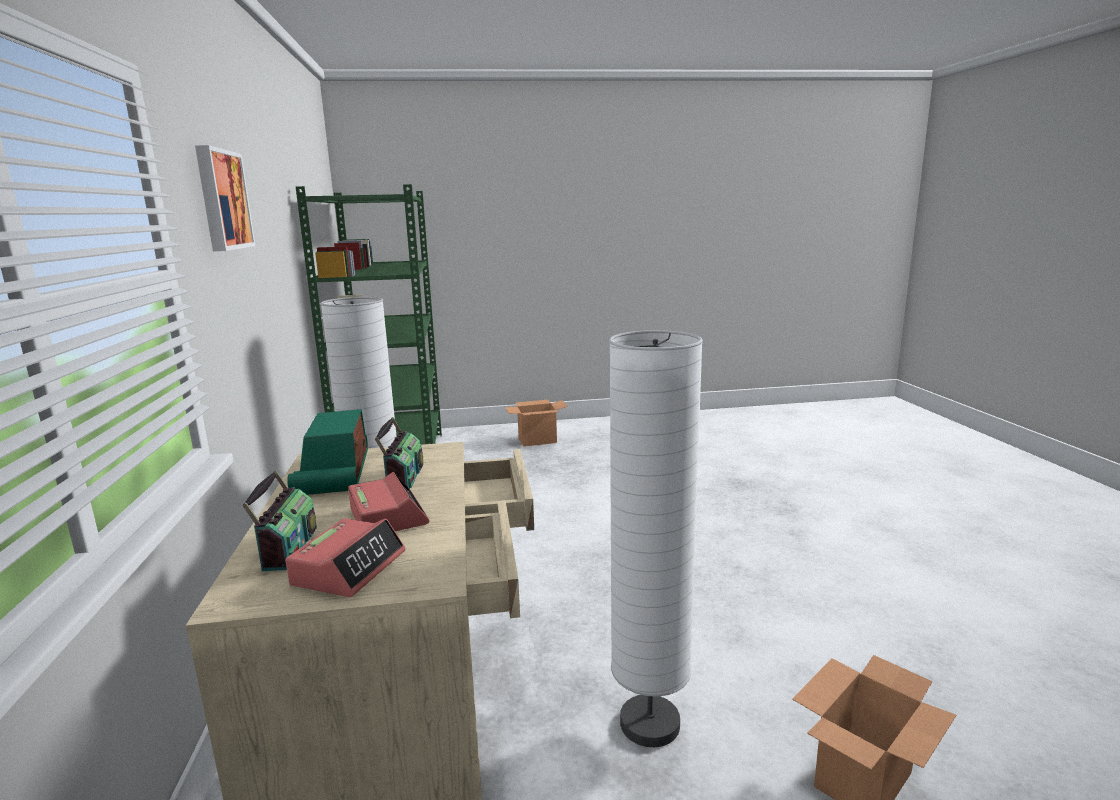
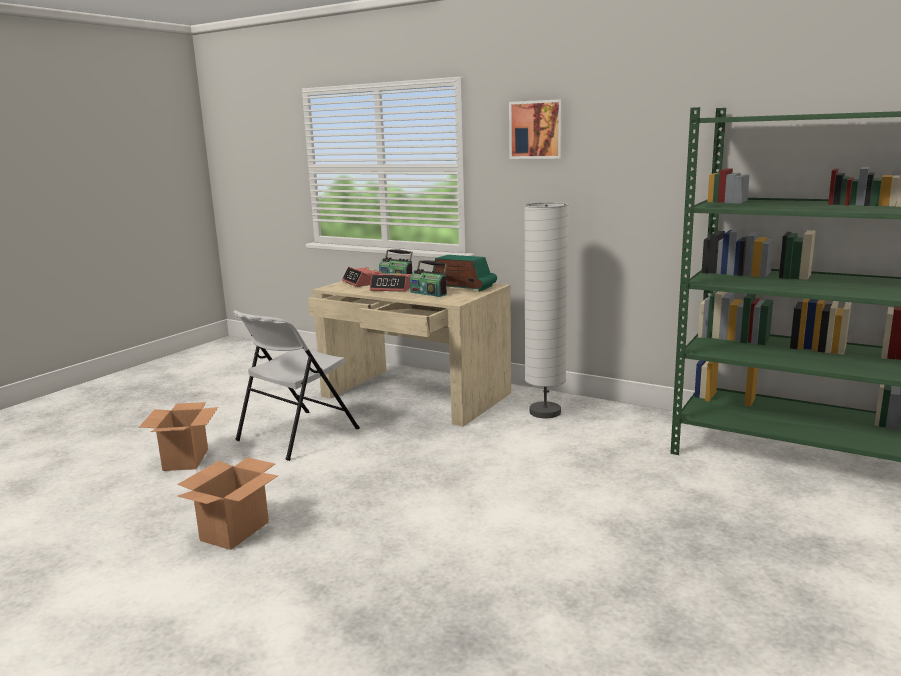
camera: 130 degrees right, 0 degrees up
(537, 440) = (830, 562): cardboard box -> cardboard box (235, 531)
(650, 724) = (298, 434): white floor lamp -> white chair

